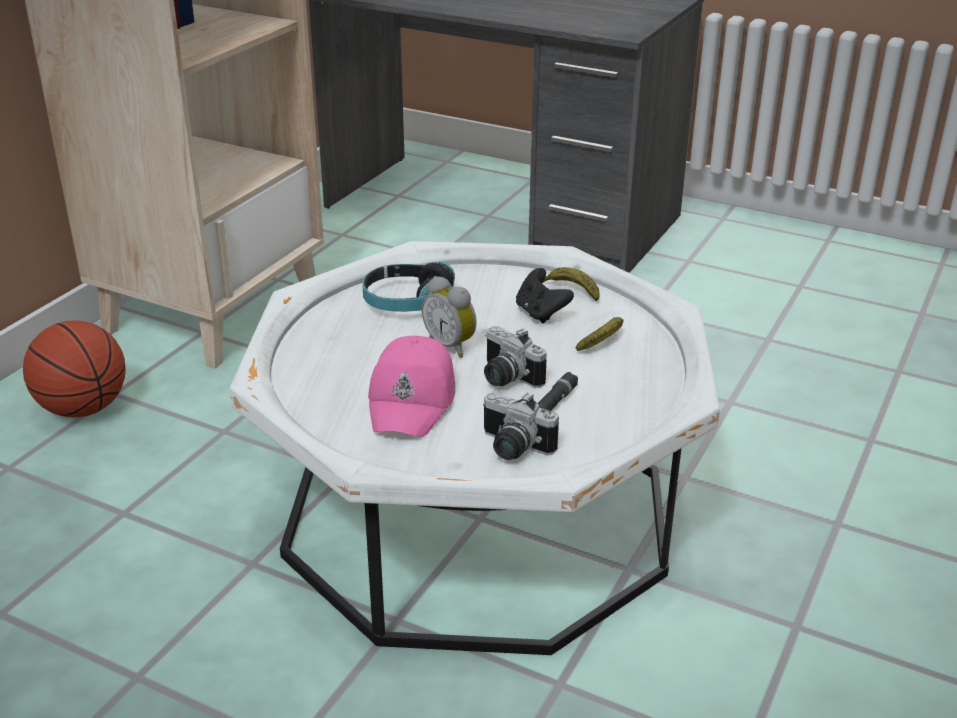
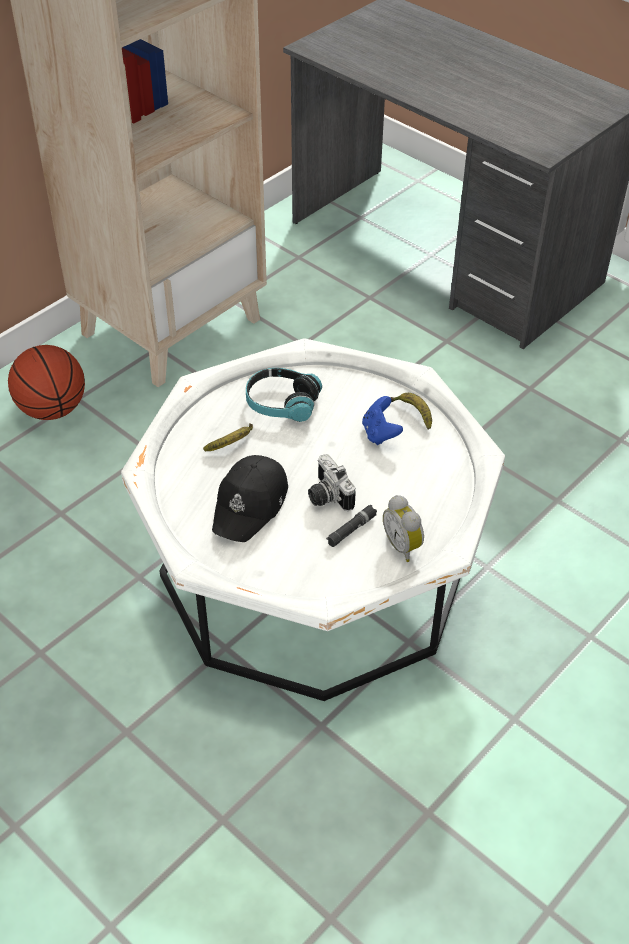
camera: 15 degrees right, 15 degrees up
(413, 400) = (251, 505): pink cap -> black cap
(452, 346) = (298, 455): alarm clock -> alarm clock (404, 545)
(512, 448) = (305, 566): camera -> none
(540, 313) = (380, 433): black game controller -> blue game controller
(603, 341) = (417, 472): banana -> banana (232, 443)

